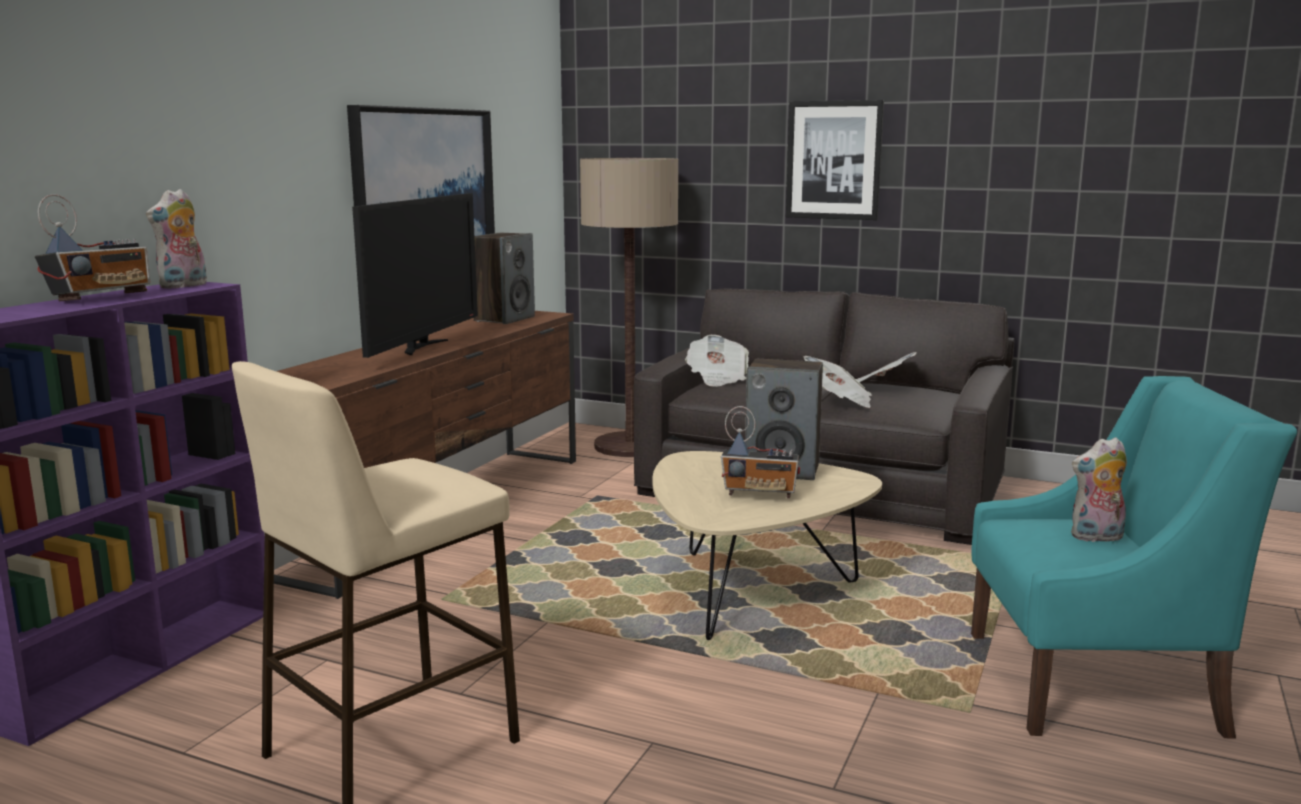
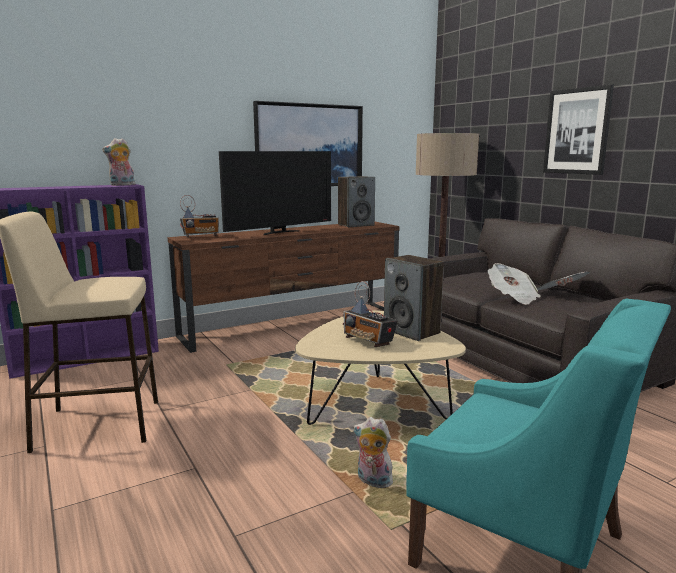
camera: 35 degrees right, 0 degrees up
(101, 298) = (73, 186): radio -> radio (201, 237)
(717, 379) = (462, 274): newspaper -> none
(1096, 537) = (517, 426): plush toy -> plush toy (372, 482)

